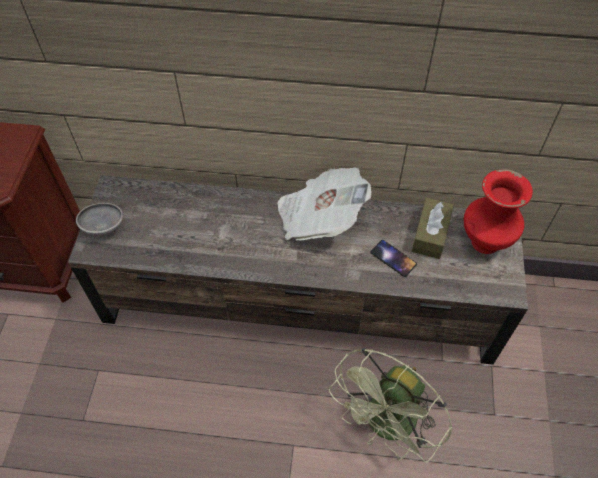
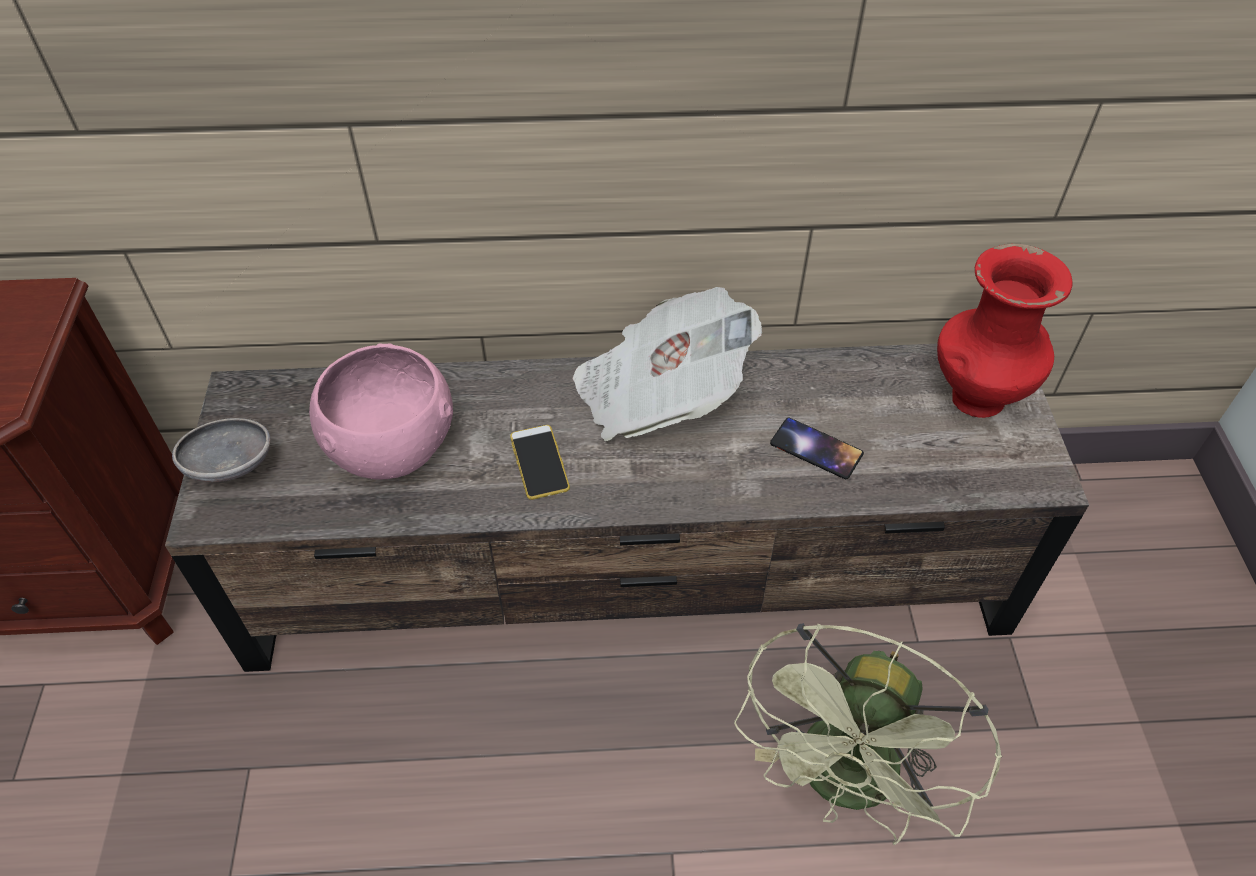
camera: 10 degrees left, 5 degrees down
(180, 225) = (389, 444): none -> pink bowl
(252, 246) = (539, 462): none -> phone
(430, 234) = (874, 397): brown tissue box -> none

